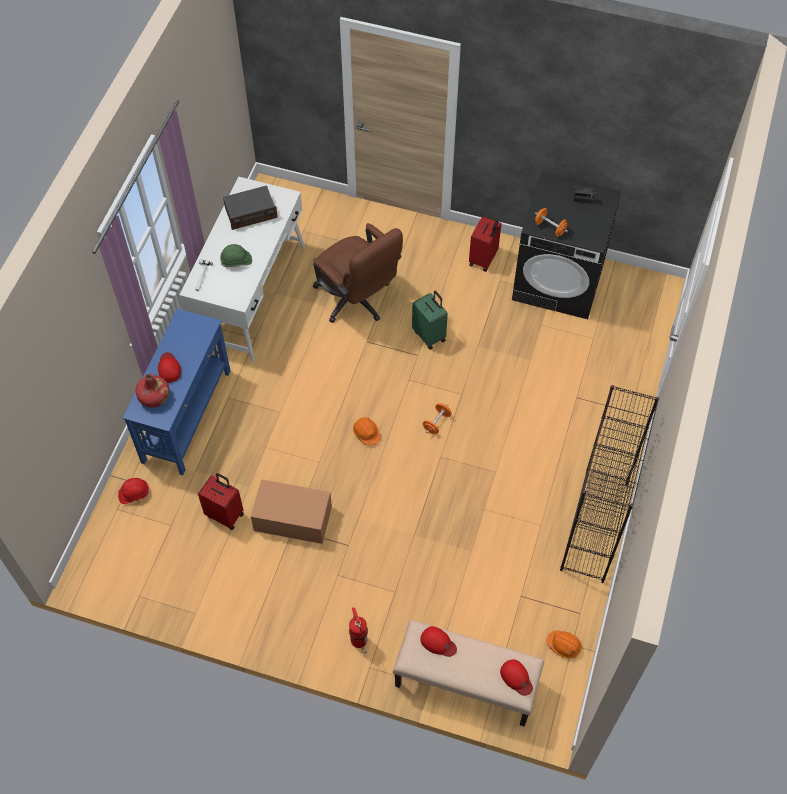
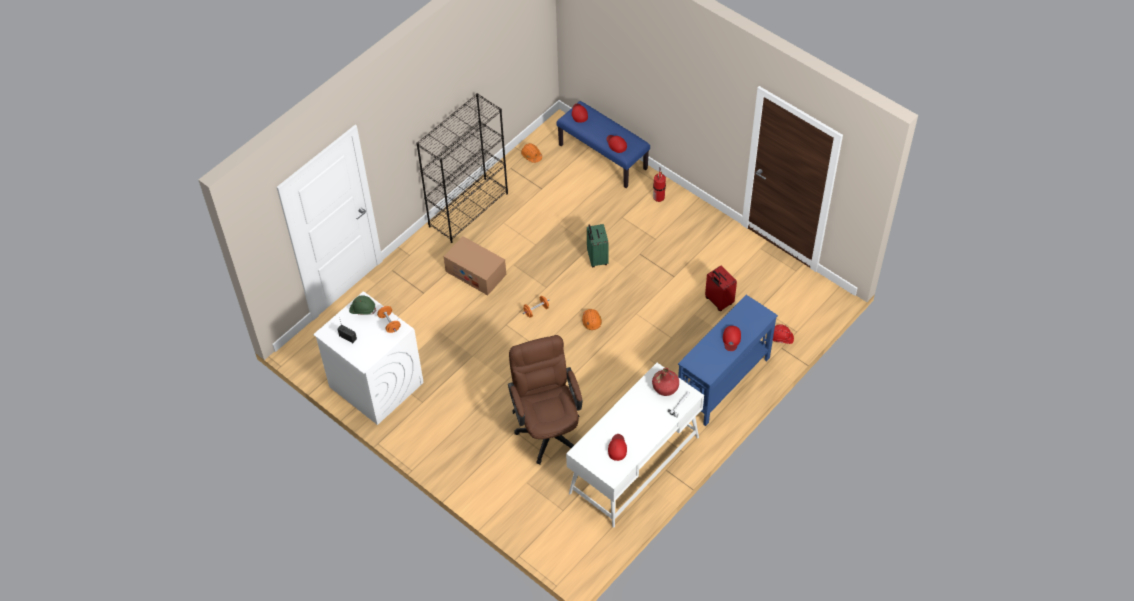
camera: 155 degrees left, 5 degrees down
(154, 397) = (749, 321): red bottle -> red bottle (665, 387)
(236, 261) = (646, 407): green hard hat -> green hard hat (362, 309)
(250, 213) = (617, 448): radio -> red cap
(293, 518) = (671, 282): cardboard box -> cardboard box (476, 273)
(429, 335) = (504, 377): green suitcase -> green suitcase (596, 258)
(465, 683) = (603, 157): beige bench -> blue bench
(484, 259) = (423, 425): red suitcase -> none
(559, 281) = (375, 384): black washing machine -> white washing machine

